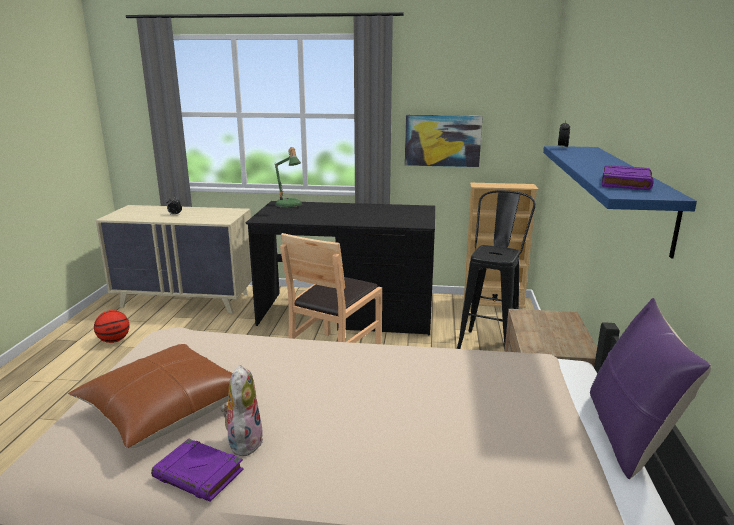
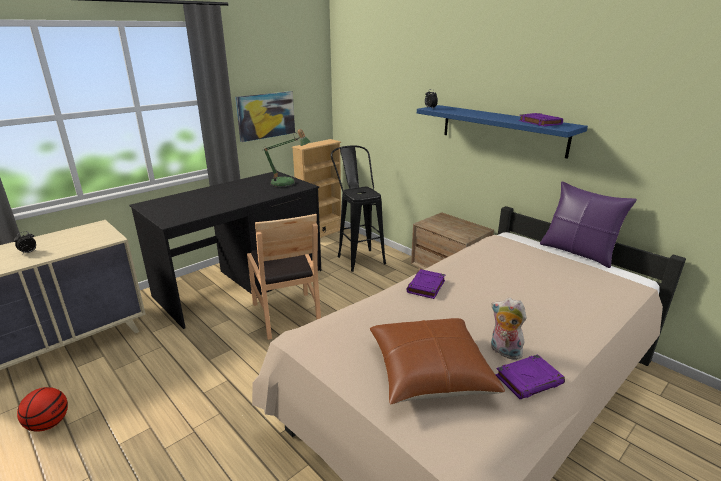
camera: 50 degrees left, 5 degrees up
(290, 206) = (164, 203): table lamp -> table lamp (287, 184)
(332, 355) = (426, 287): none -> purple book

